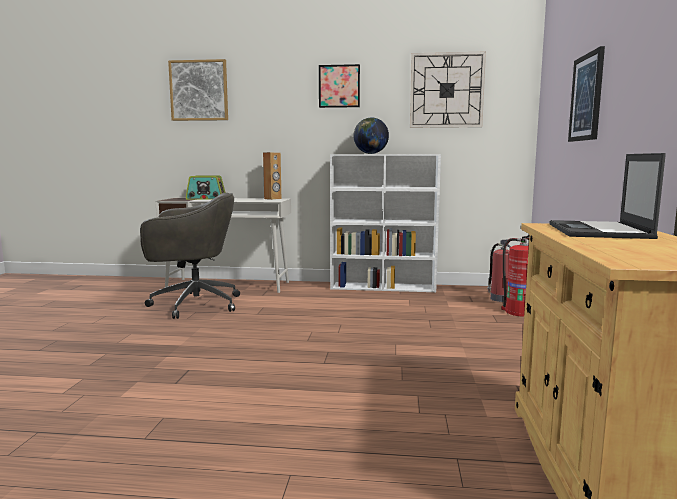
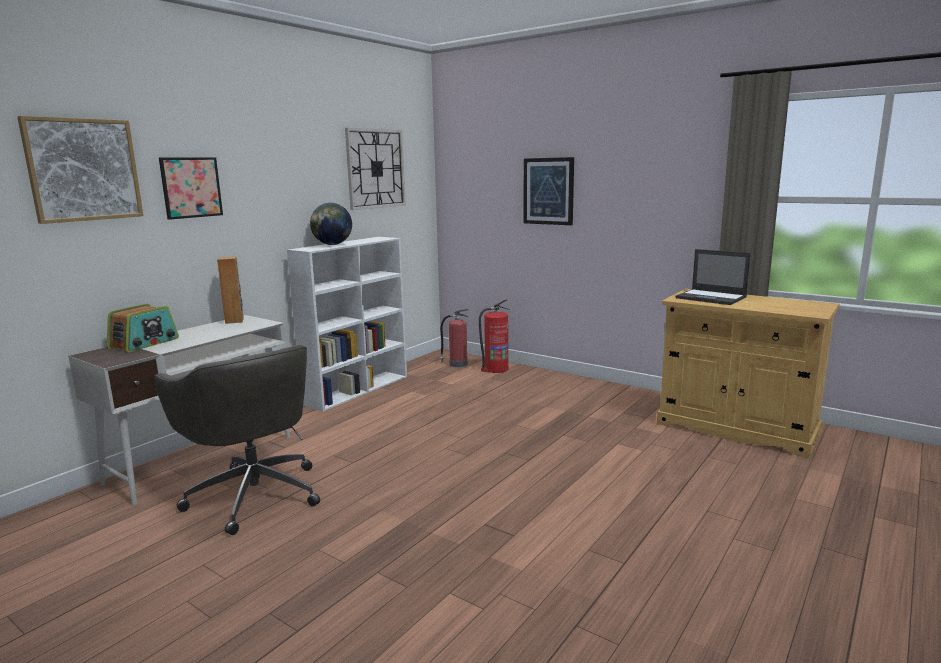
camera: 60 degrees left, 5 degrees up
(193, 304) = (254, 493): grey office chair -> grey office chair turned 120 degrees clockwise
(339, 86) = (280, 163): picture -> picture (191, 187)

